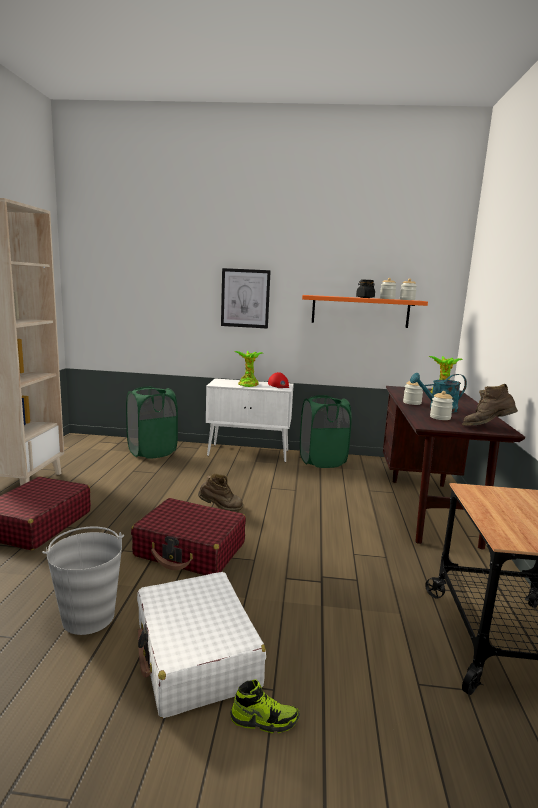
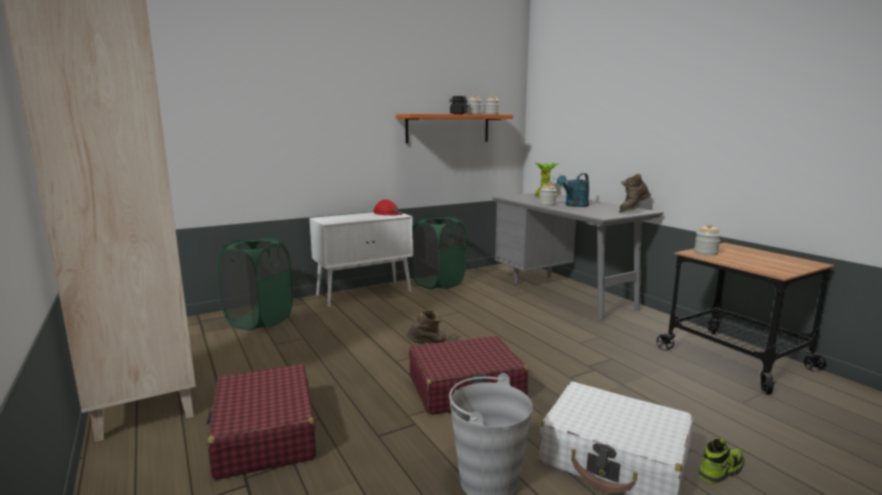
camera: 35 degrees left, 0 degrees up
(245, 298) = (336, 121): picture -> none
(248, 384) = (359, 217): potted plant -> none
(429, 505) = (564, 293): brown desk -> grey desk
(440, 417) = (593, 210): jar -> jar (705, 253)

